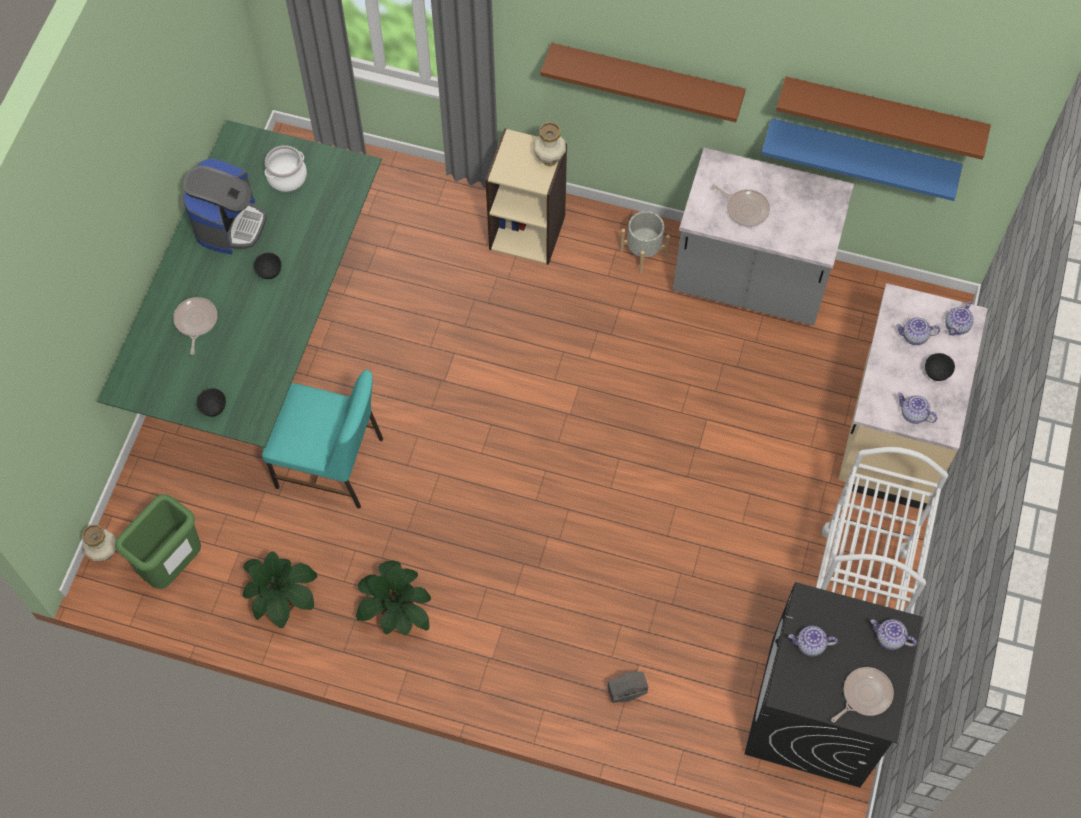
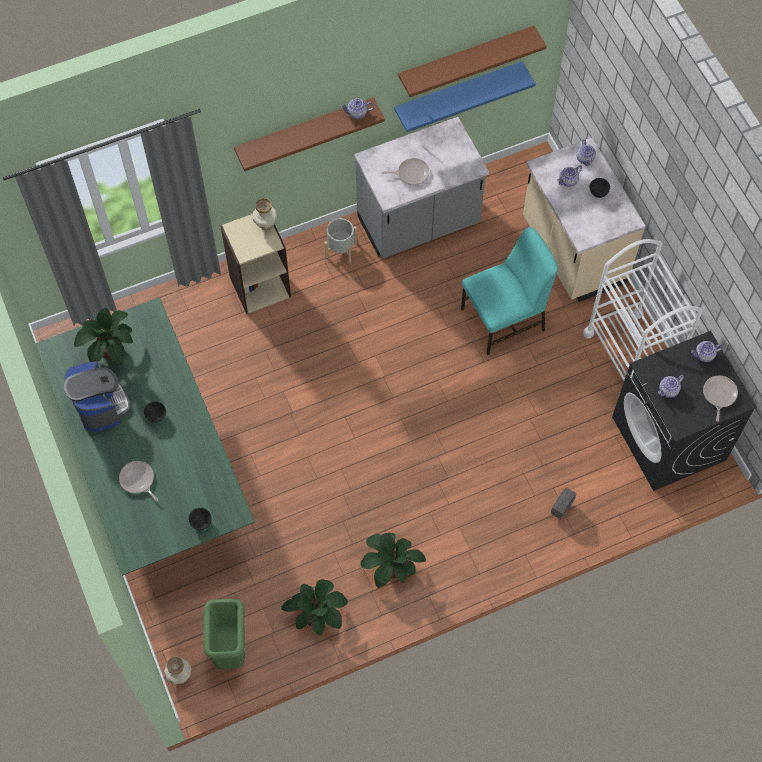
camera: 40 degrees left, 0 degrees up
(287, 176) = (110, 350): cooking pot -> potted plant
(331, 464) = (271, 513): turquoise chair -> turquoise chair (504, 319)
(913, 414) = (606, 225): teapot -> teapot (357, 113)

